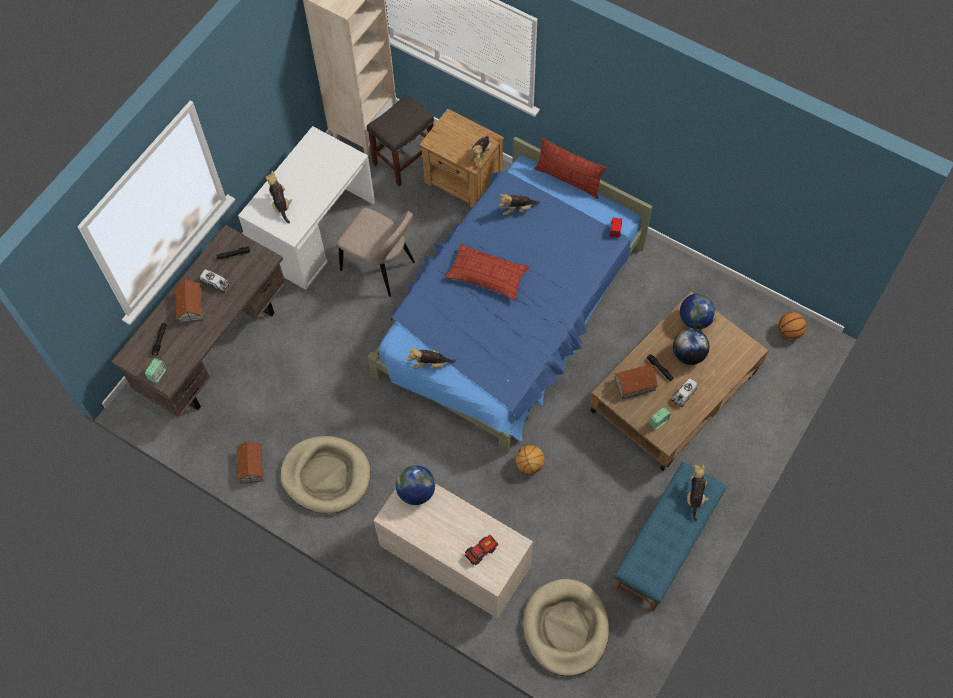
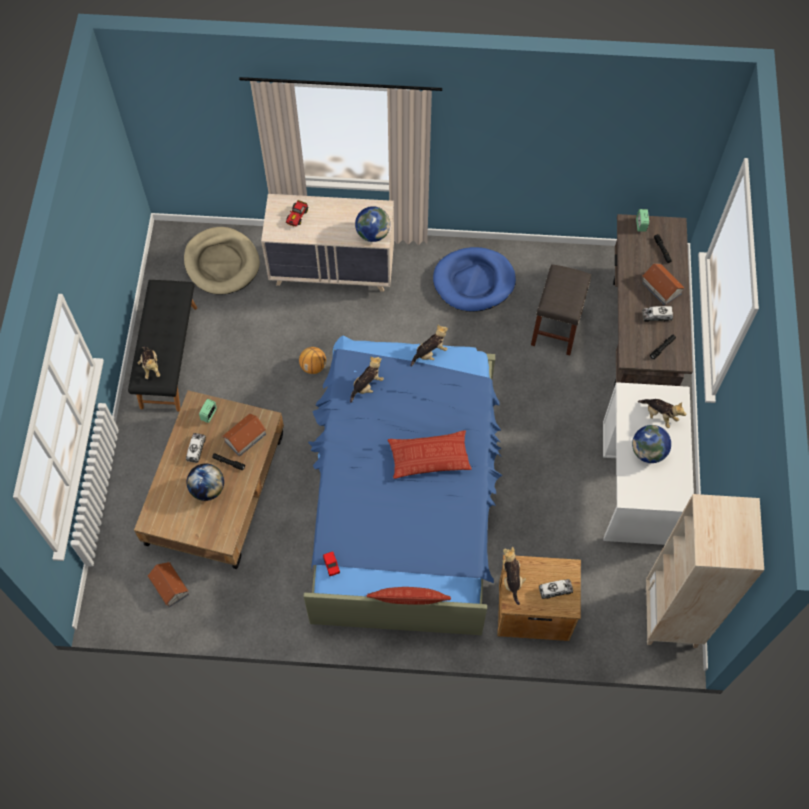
camera: 150 degrees right, 0 degrees up
(251, 466) = (538, 261): toy house -> toy house (169, 586)
(326, 476) = (474, 281): beige dog bed -> blue dog bed
(381, 268) = (550, 476): beige chair -> none
(404, 161) = (606, 601): grey stool -> grey stool (556, 327)
(453, 133) = (555, 590): none -> toy truck
(517, 209) = (440, 539): plush toy -> plush toy (367, 385)
(666, 545) = (168, 356): blue bench -> black bench
(695, 319) = (215, 527): globe -> globe (648, 452)
(789, 331) = (127, 603): basketball -> none

